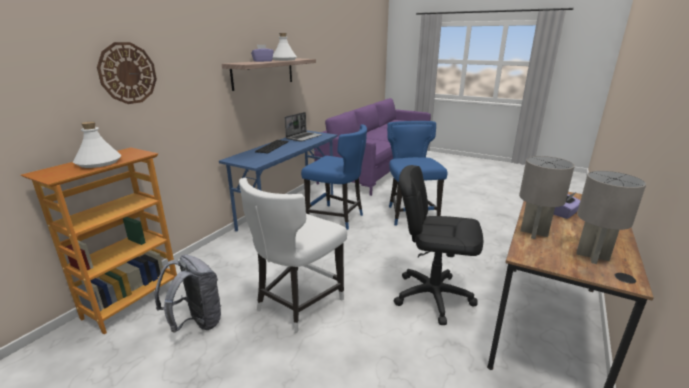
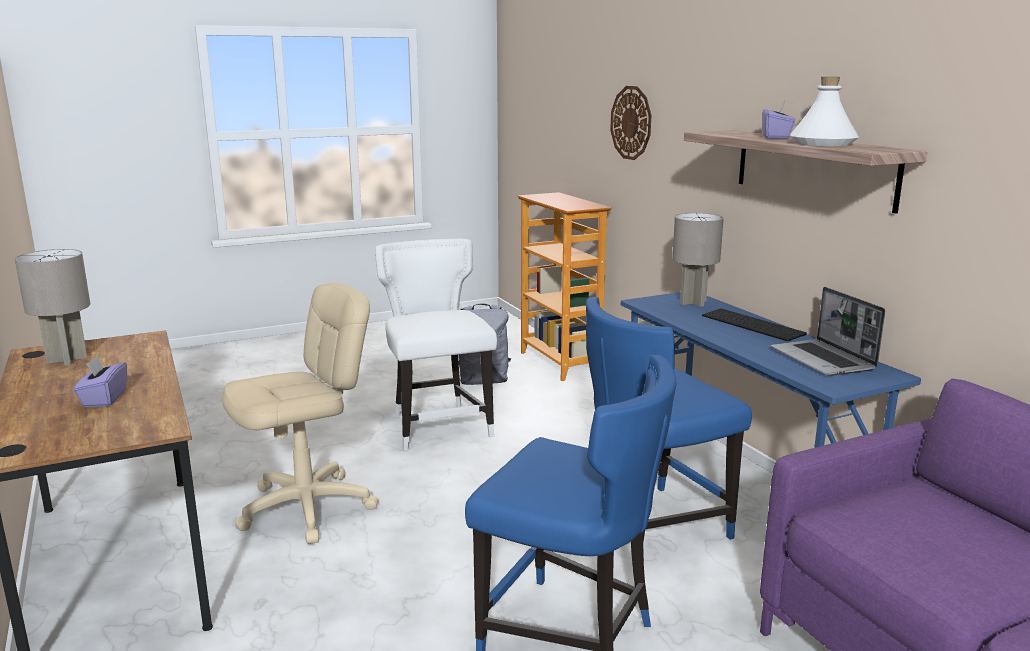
camera: 125 degrees right, 5 degrees down
(98, 162) = (560, 201): white bottle -> none
(432, 296) = (307, 508): black office chair -> beige office chair
(534, 233) = (144, 359): grey table lamp -> grey table lamp (693, 303)

